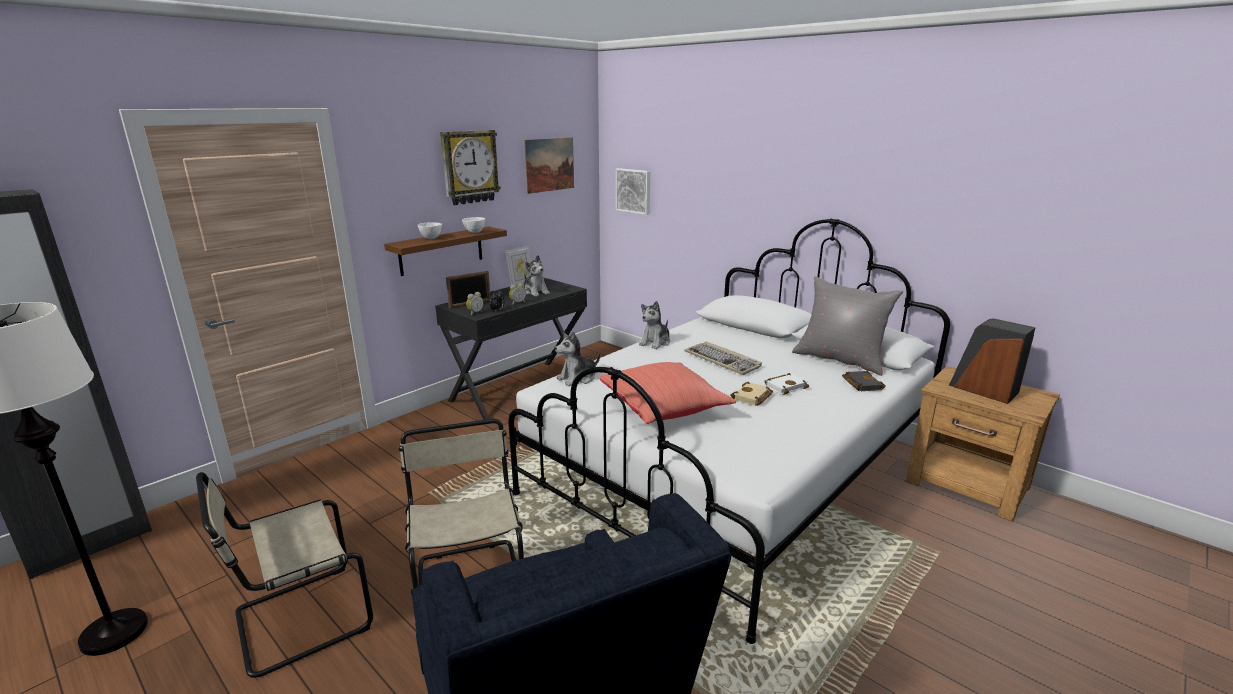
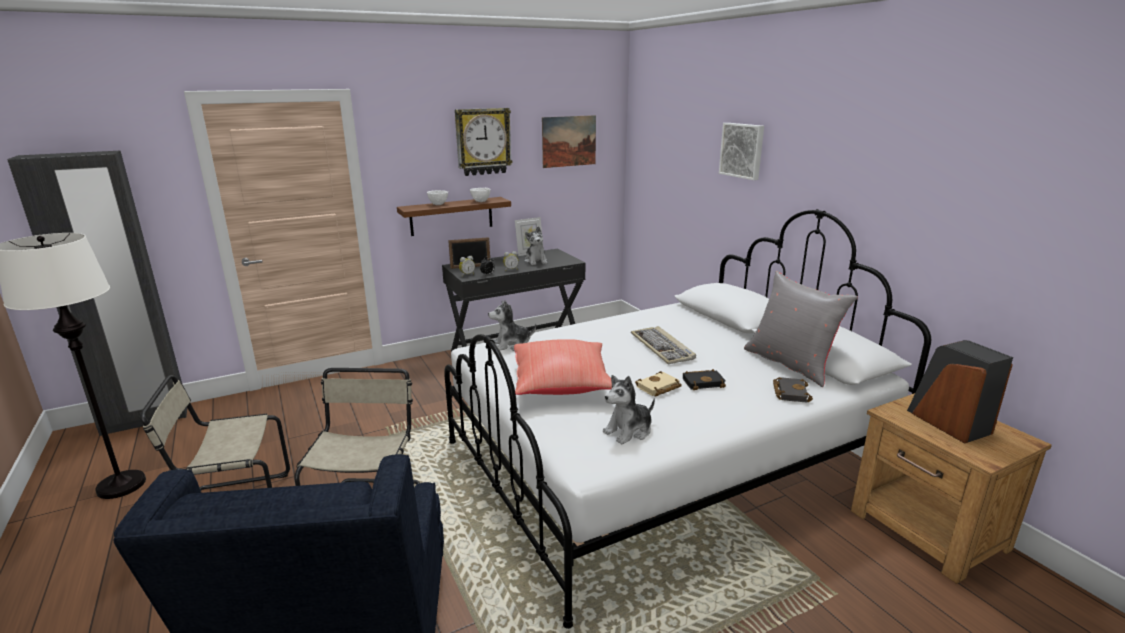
camera: 20 degrees right, 0 degrees up
(634, 191) = (651, 169): picture -> picture (742, 150)
(655, 342) = (612, 321): plush toy -> plush toy (629, 431)
(785, 386) = (703, 382): white book -> black book

